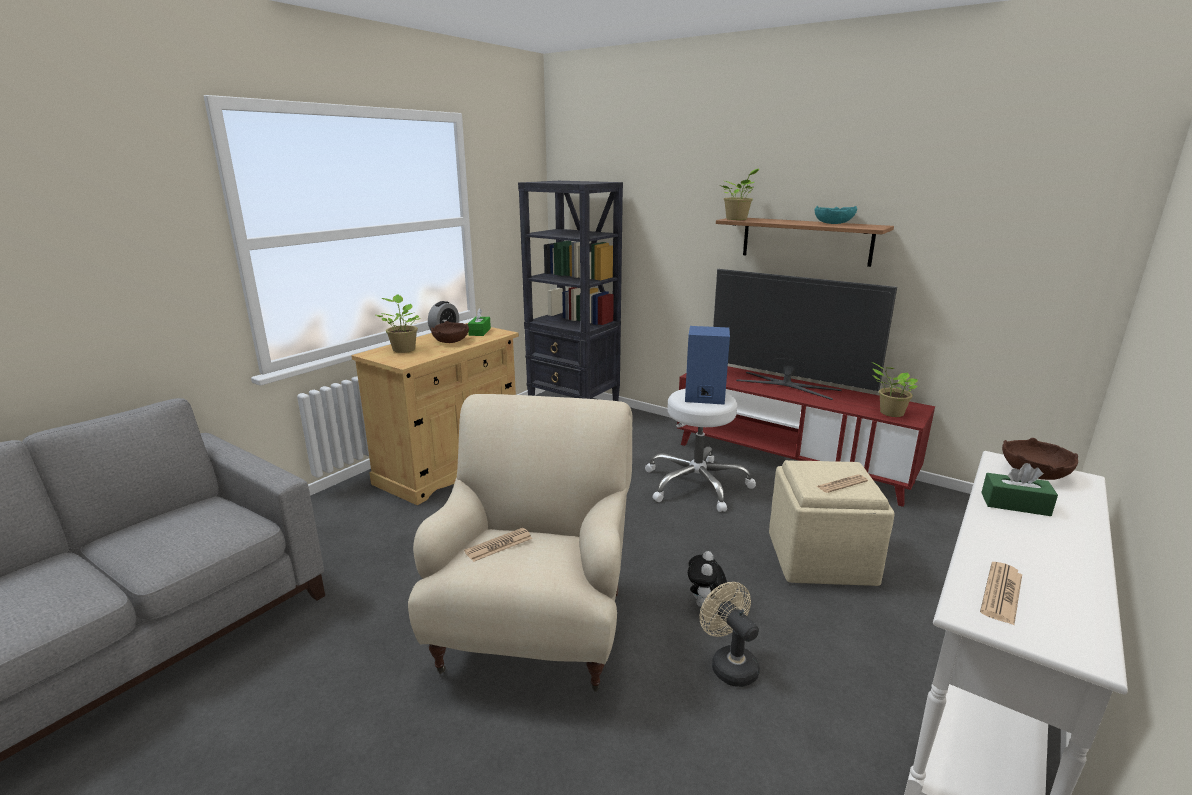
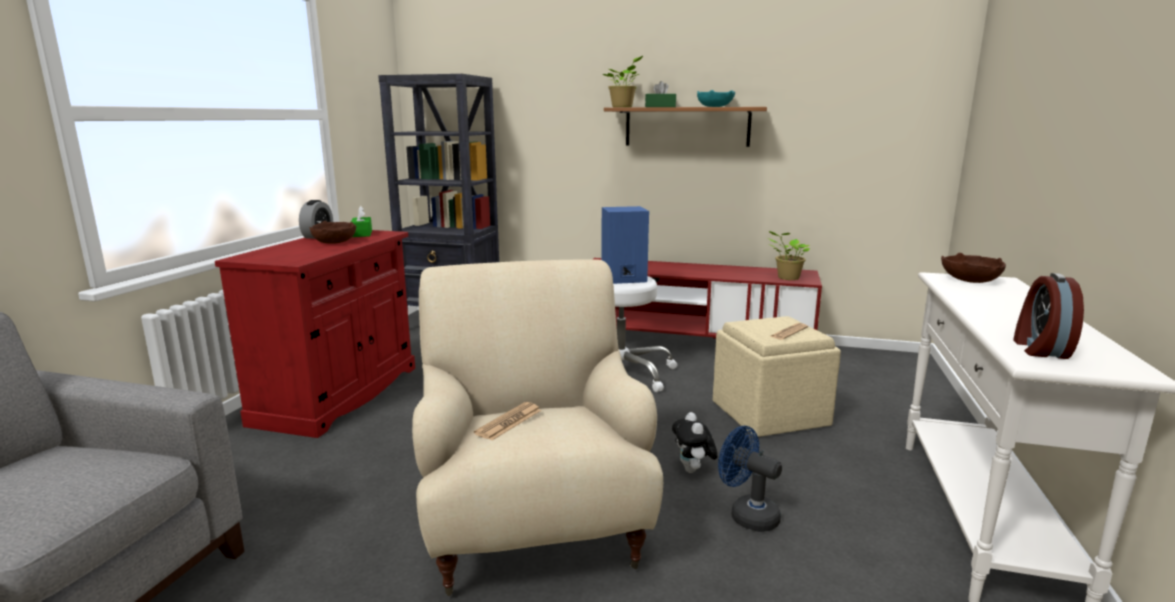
camera: 20 degrees left, 5 degrees down
(403, 349) = (281, 252): potted plant -> none
(450, 466) = (338, 395): beige cabinet -> red cabinet
(729, 664) = (747, 514): beige fan -> blue fan
(787, 385) = (684, 267): television -> none
(1001, 593) = (1039, 349): newspaper -> alarm clock
(1015, 504) = (981, 298): green tissue box -> green tissue box (660, 107)

